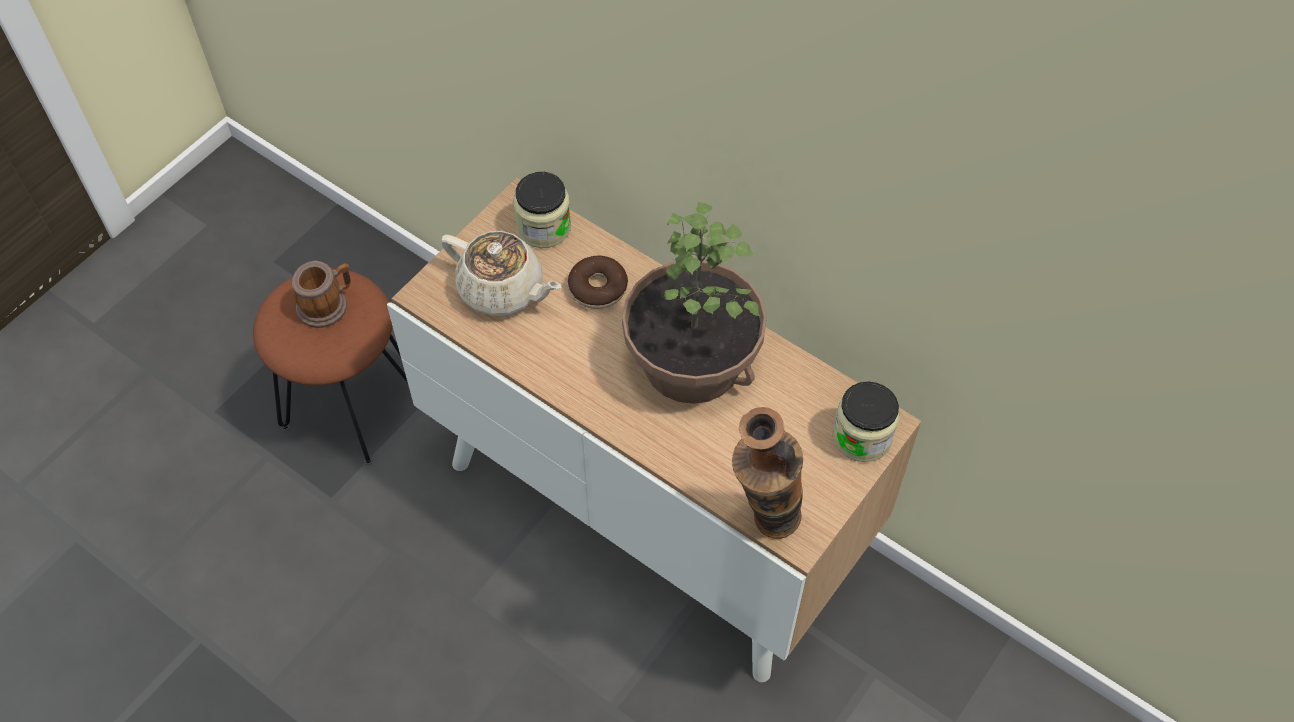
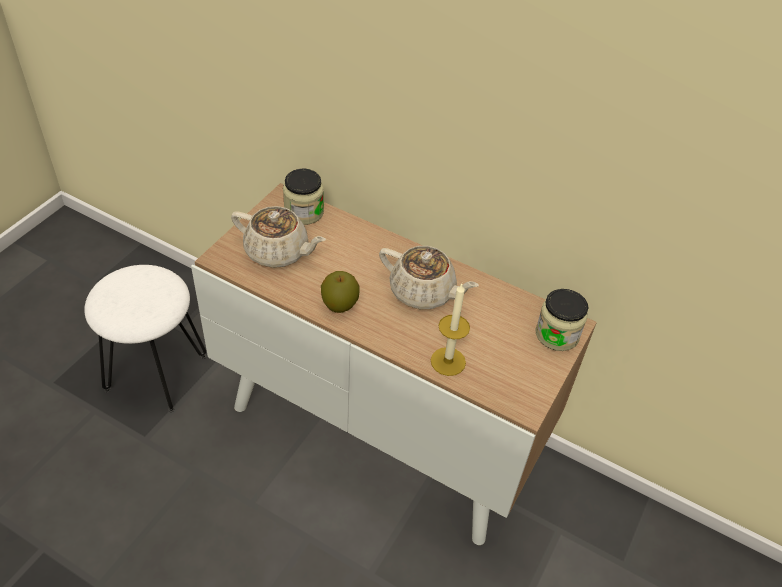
camera: 10 degrees left, 10 degrees down
(327, 304) = (141, 287): mug -> none
(351, 405) = (157, 372): brown stool -> white stool
(576, 374) = (339, 304): none -> apple
(598, 288) = (348, 248): donut -> none
(690, 362) = (423, 292): potted plant -> beige teapot
(707, 467) = (448, 361): none -> candle
(763, 526) = (497, 400): vase -> none

